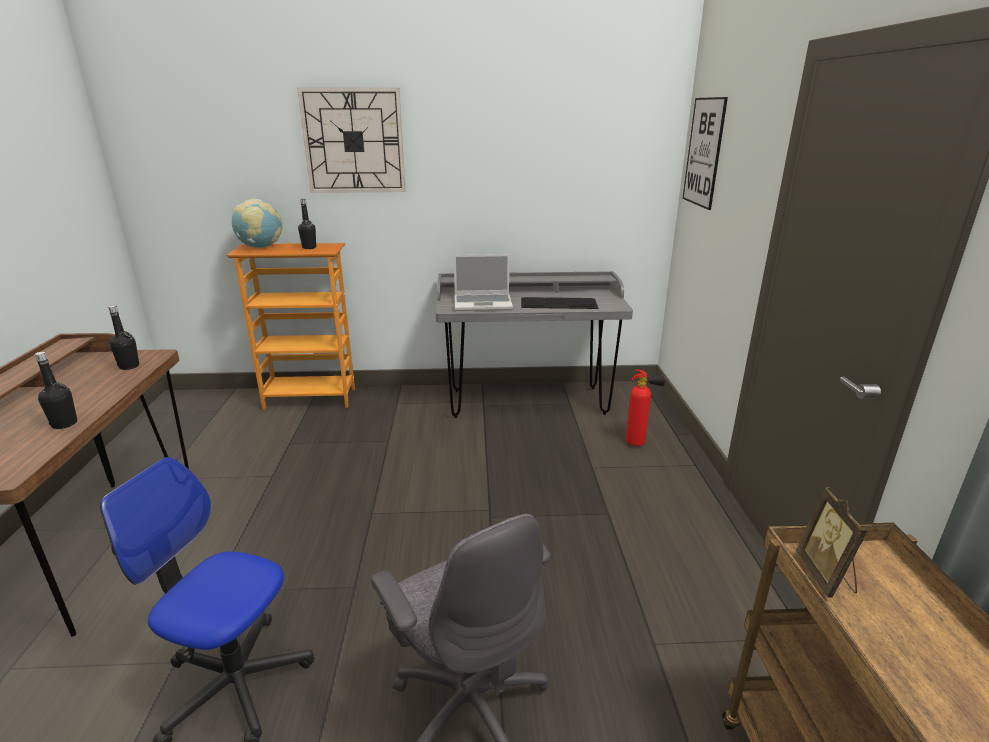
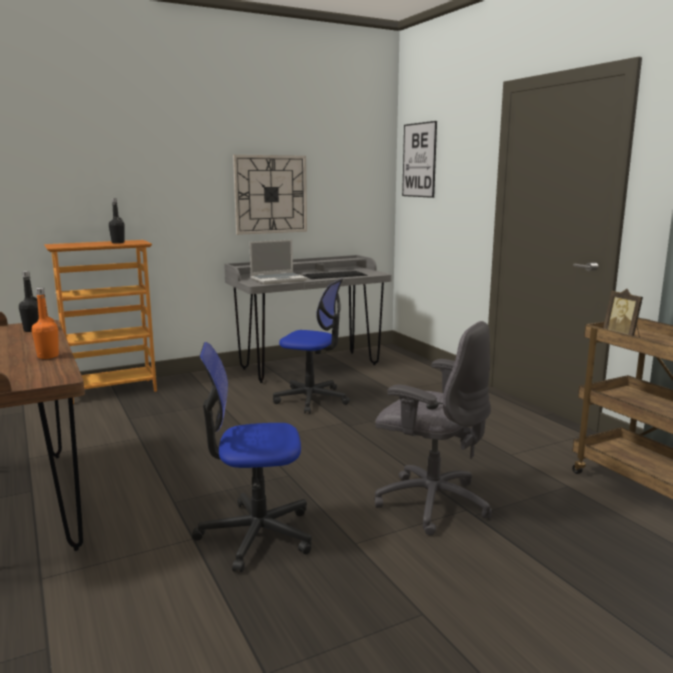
camera: 25 degrees left, 10 degrees down
(64, 424) = (48, 356): black bottle -> orange bottle
(260, 247) = (69, 244): globe -> none
(354, 141) = (151, 151): wall clock -> wall clock (270, 194)
(485, 458) = (312, 399): none -> office chair
(639, 443) = (414, 375): fire extinguisher -> none

